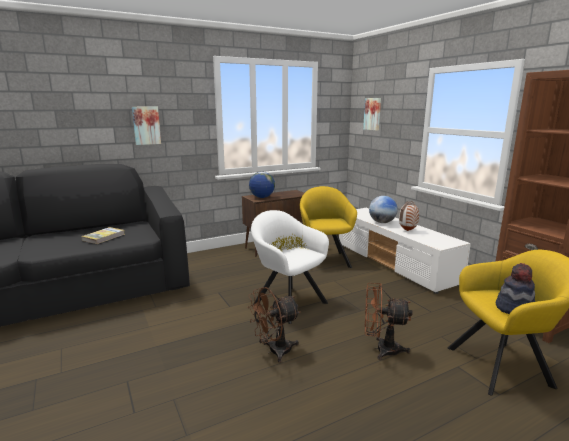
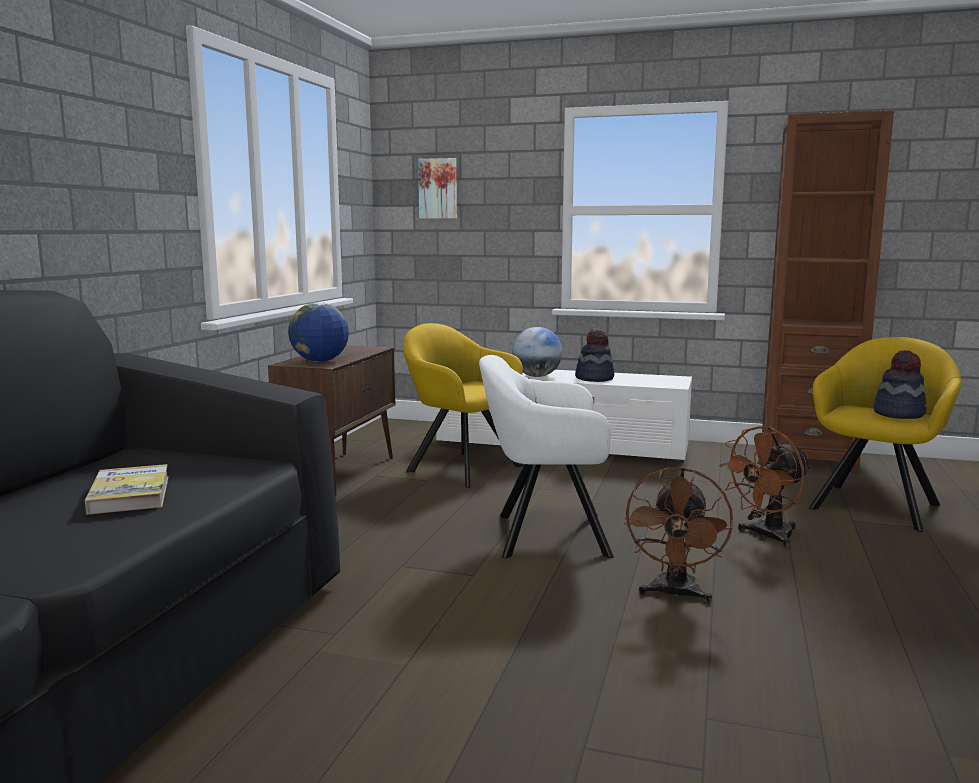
camera: 45 degrees left, 5 degrees down
(146, 125) = (70, 184): picture -> none
(407, 230) = (594, 378): vase -> hat

